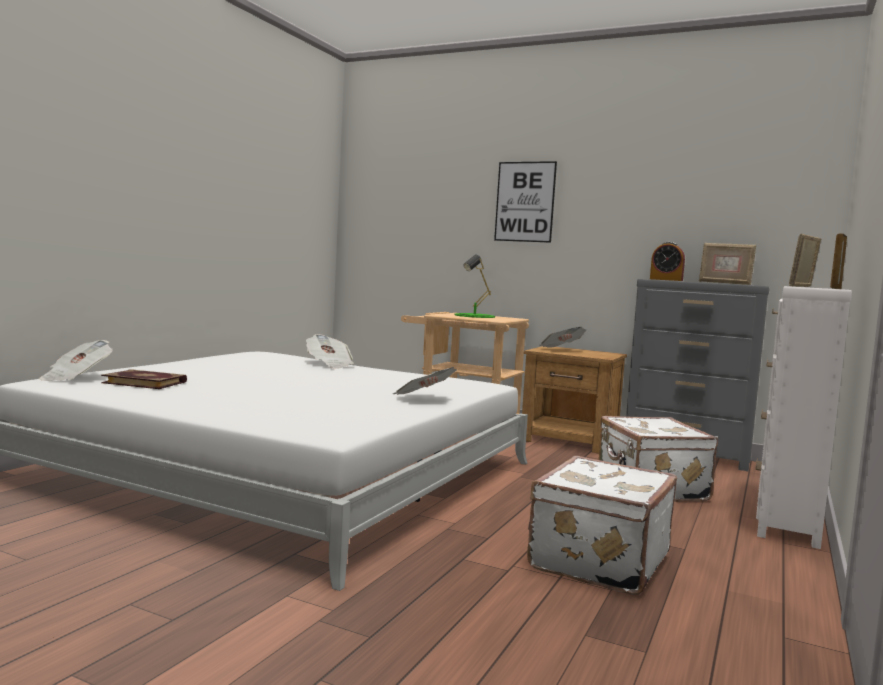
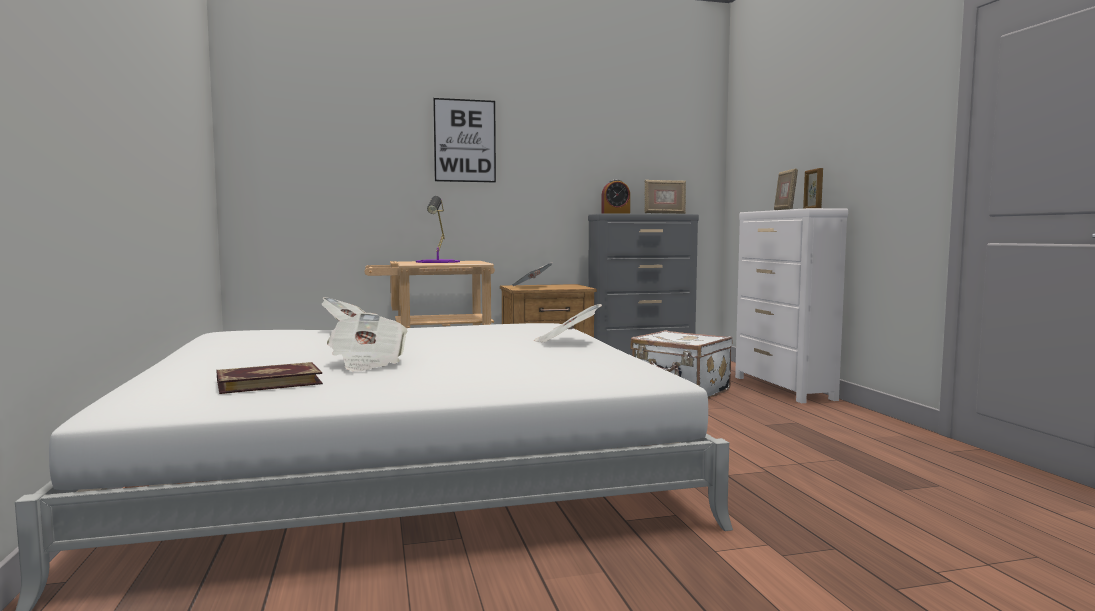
camera: 40 degrees left, 0 degrees up
(76, 378) = (149, 397): newspaper -> newspaper (367, 363)
(474, 316) = (438, 262): green table lamp -> purple table lamp
(596, 561) = (785, 446): white suitcase -> none

